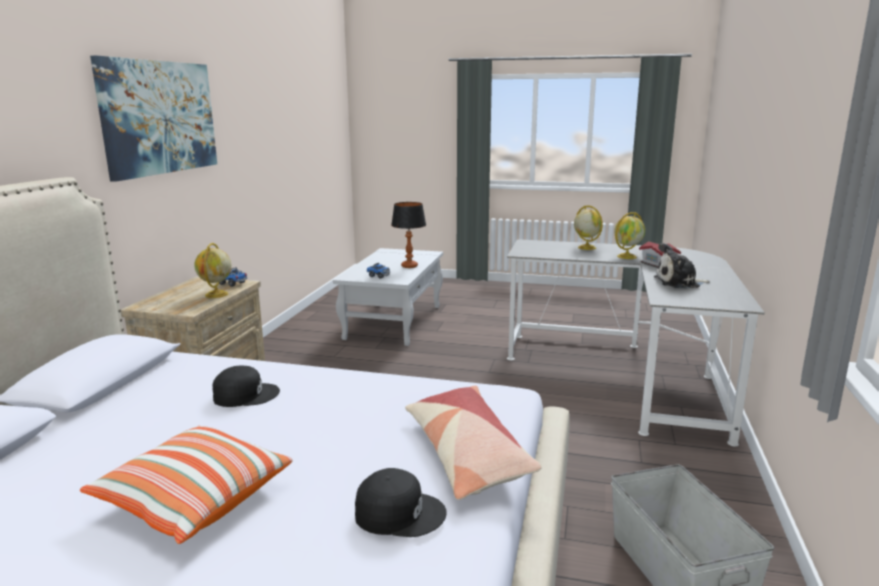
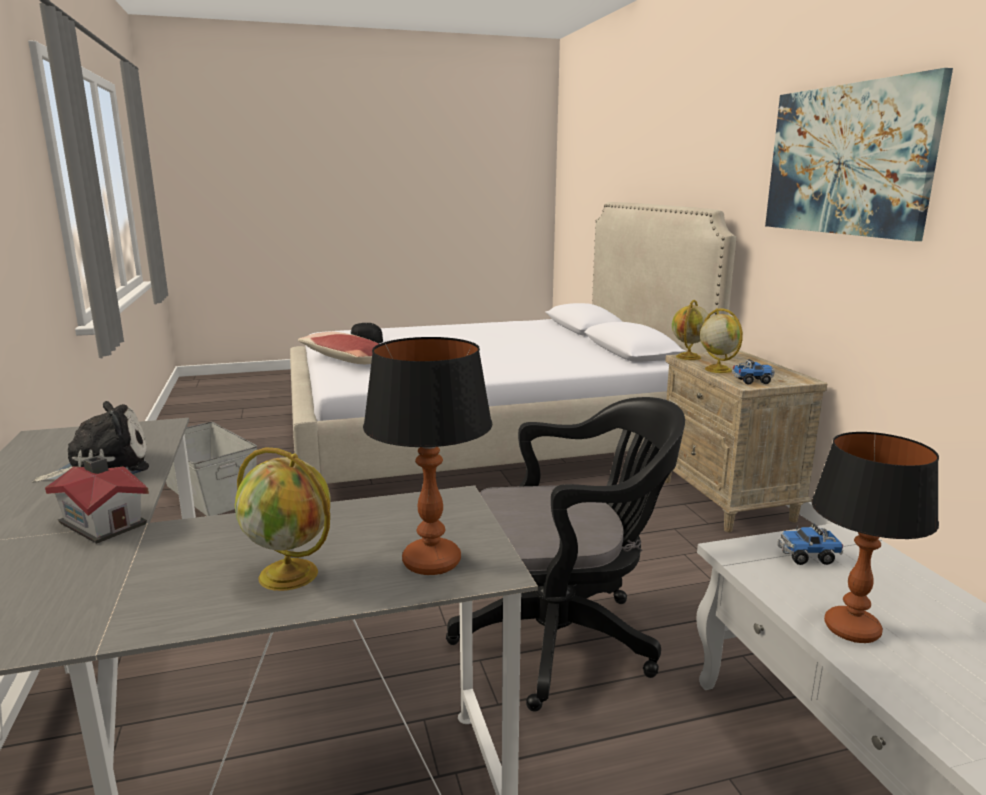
camera: 150 degrees right, 0 degrees up
(193, 500) = (458, 335): pillow -> none
(245, 394) = (523, 358): black cap -> none
(441, 369) = (565, 638): none -> black office chair
(542, 244) = (432, 562): none -> table lamp
(627, 256) = (171, 546): globe -> globe (688, 357)

